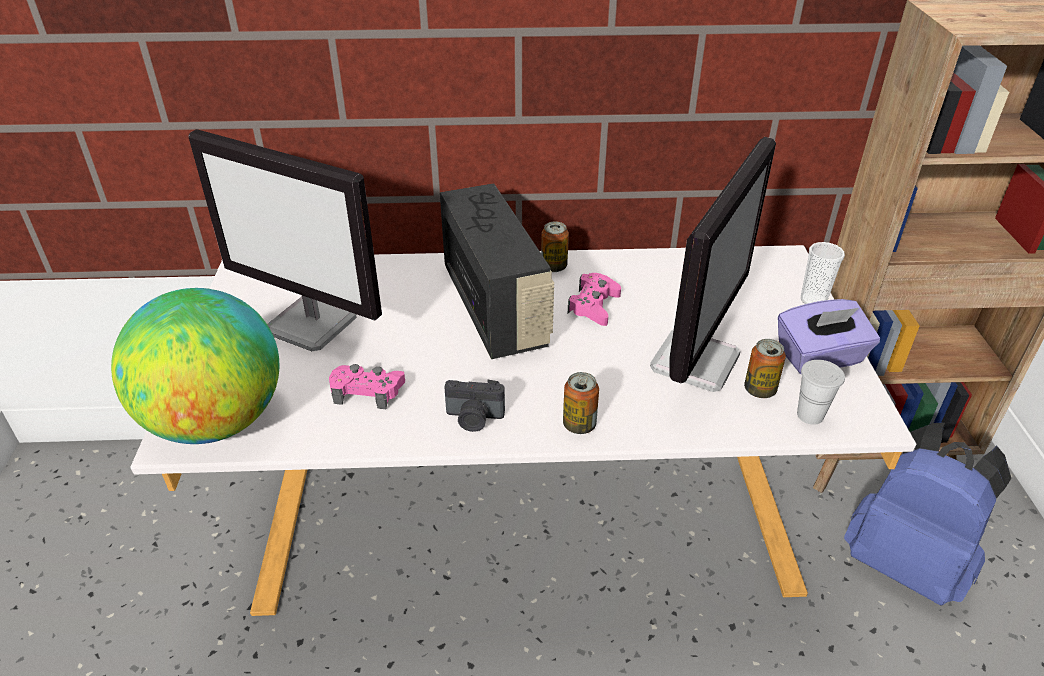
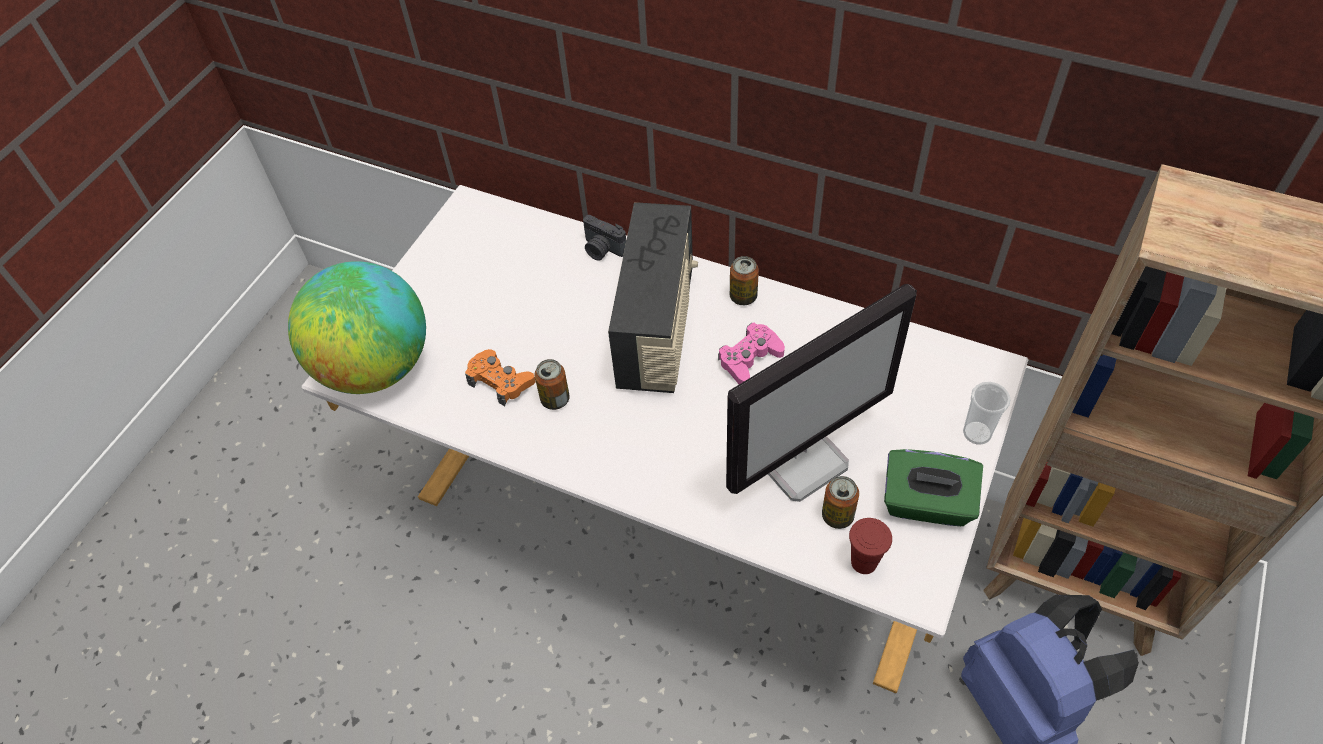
camera: 30 degrees right, 15 degrees up
(313, 324) = (495, 291): monitor -> none
(367, 391) = (500, 381): pink game controller -> orange game controller
(474, 418) = (568, 444): camera -> camera (602, 250)
(579, 424) = (650, 486): can -> can (555, 399)
(810, 415) = (864, 562): white cup -> red cup
(820, 358) = (926, 504): purple tissue box -> green tissue box

